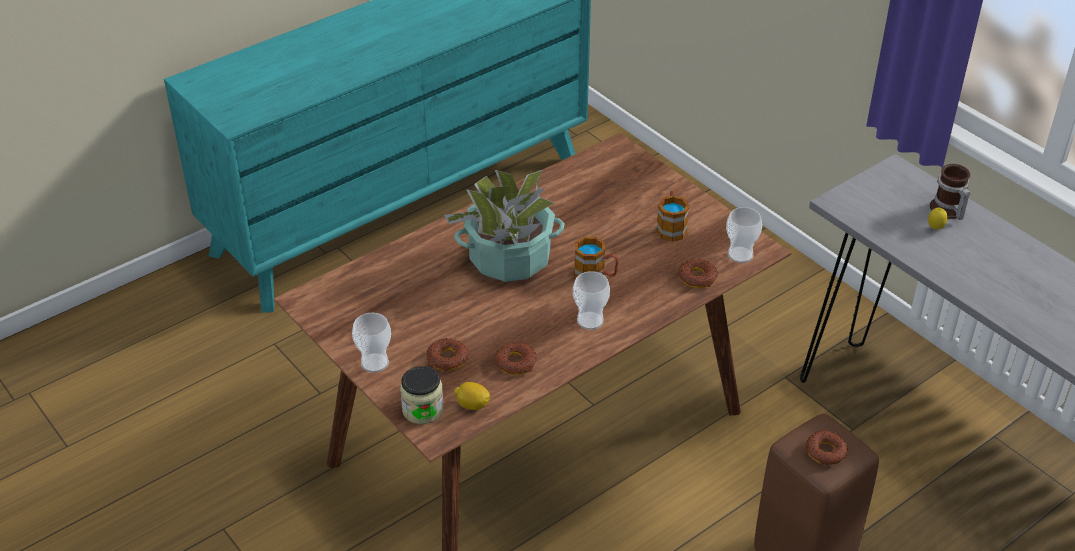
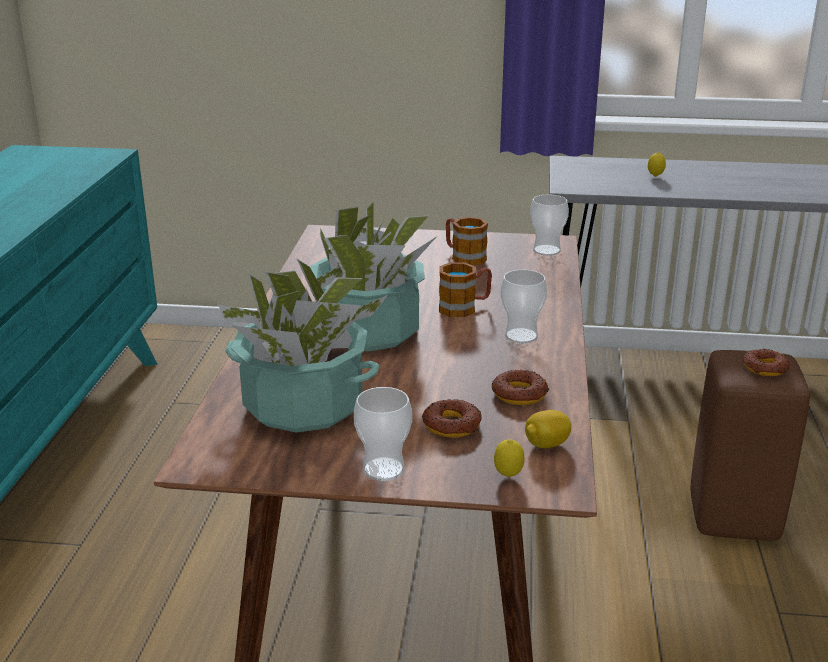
camera: 45 degrees left, 15 degrees down
(397, 294) = (303, 405): none -> potted plant
(423, 410) = (508, 476): jar -> lemon
(697, 277) = (545, 274): donut -> none
(947, 210) = (641, 167): mug -> none

